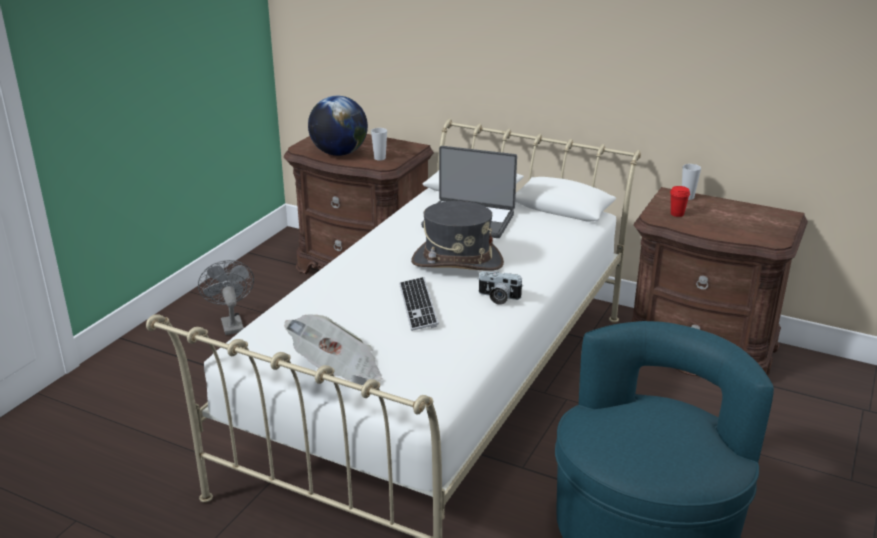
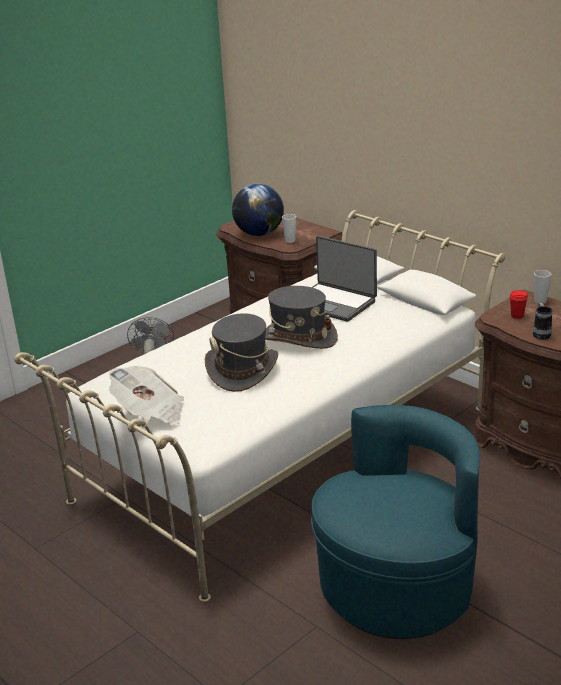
camera: 20 degrees right, 0 degrees up
(418, 305) = (242, 370): keyboard -> grey hat
(498, 298) = (311, 372): camera -> none
(715, 229) = (541, 334): none -> mug

